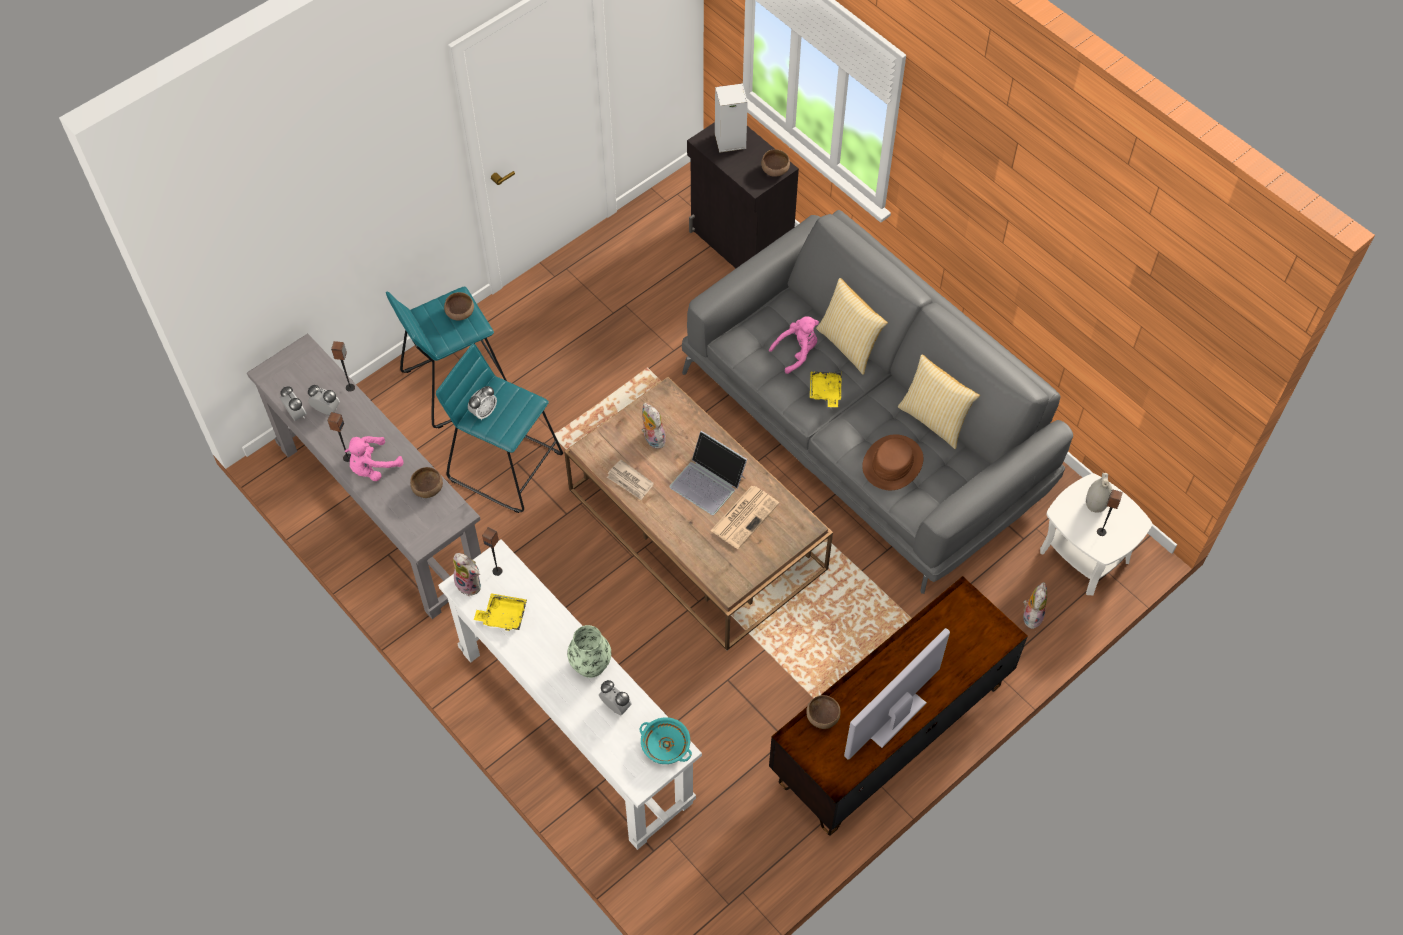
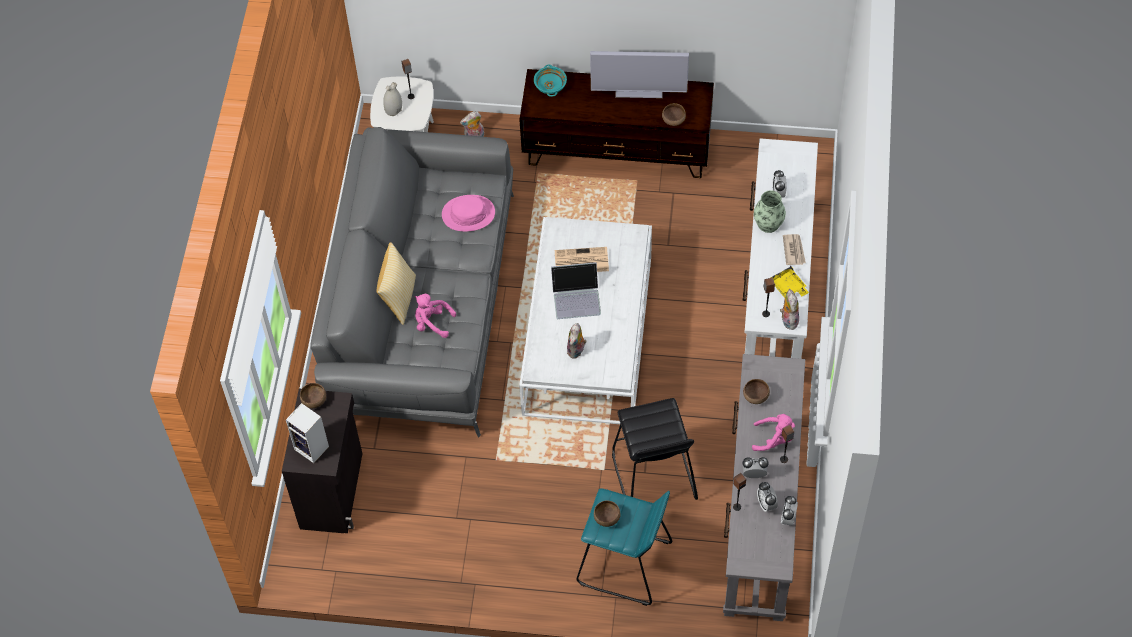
camera: 130 degrees left, 0 degrees up
(484, 412) = (665, 435): alarm clock -> alarm clock (754, 474)
(506, 465) = (653, 476): turquoise stool -> black stool
(630, 481) = (619, 337): newspaper -> newspaper (794, 250)
(665, 746) = (774, 155): turquoise bowl -> turquoise bowl (550, 86)
(697, 529) = (587, 335): brown coffee table -> white coffee table
(708, 482) = (576, 297): laptop -> laptop turned 90 degrees clockwise
(825, 392) = (449, 284): yellow tray -> none
(892, 463) = (468, 214): brown hat -> pink hat
(934, 420) = (414, 216): pillow -> none

